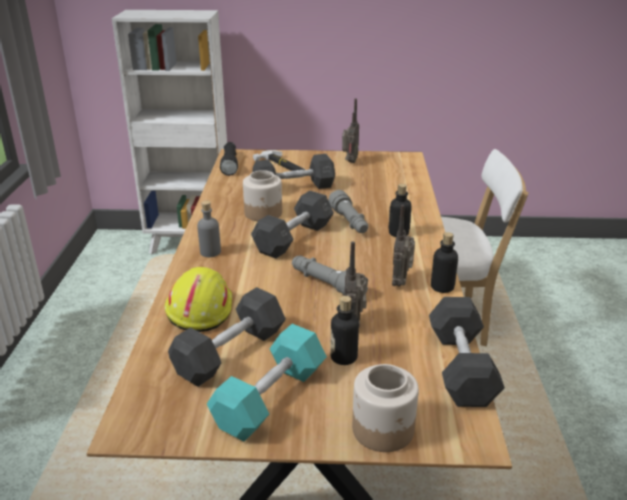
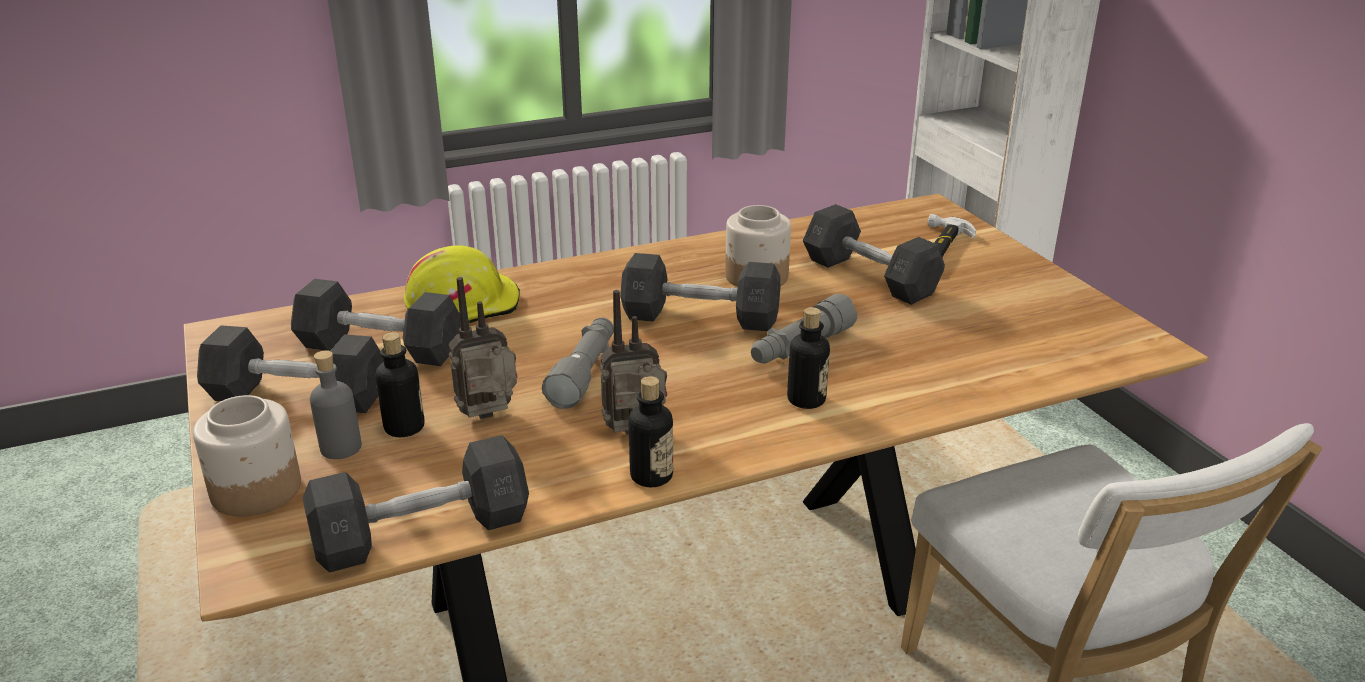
camera: 65 degrees right, 0 degrees up
(210, 252) = (608, 273): grey bottle -> grey bottle (340, 448)
(230, 164) = (891, 213): black flashlight -> none
(270, 398) = (298, 396): turquoise dumbbell -> grey dumbbell
(349, 162) = (1039, 297): radio -> none

